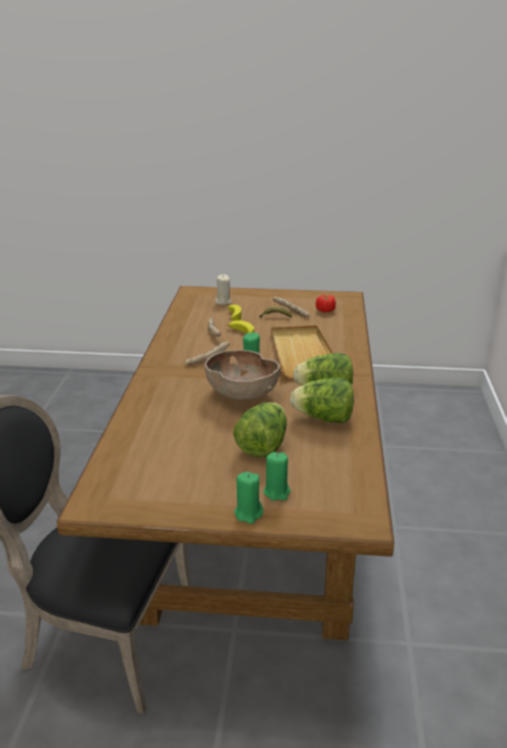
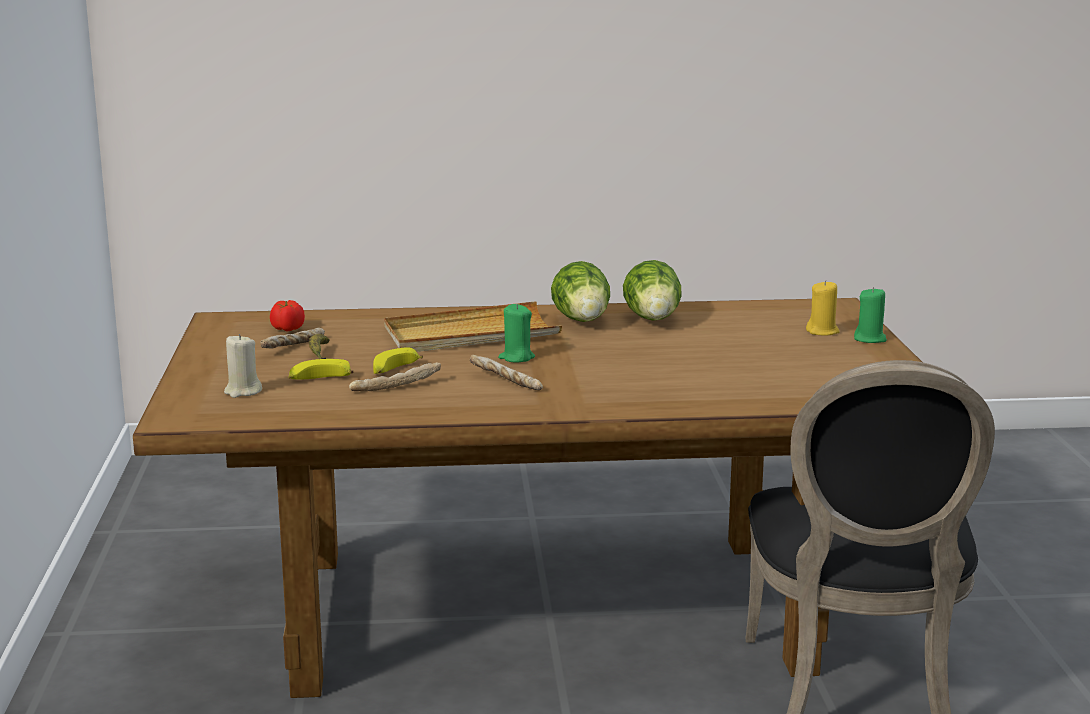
camera: 100 degrees left, 10 degrees down
(241, 394) = (614, 357): brown bowl -> none
(263, 446) = (737, 341): lettuce -> none
(277, 492) = (822, 332): green candle -> yellow candle

